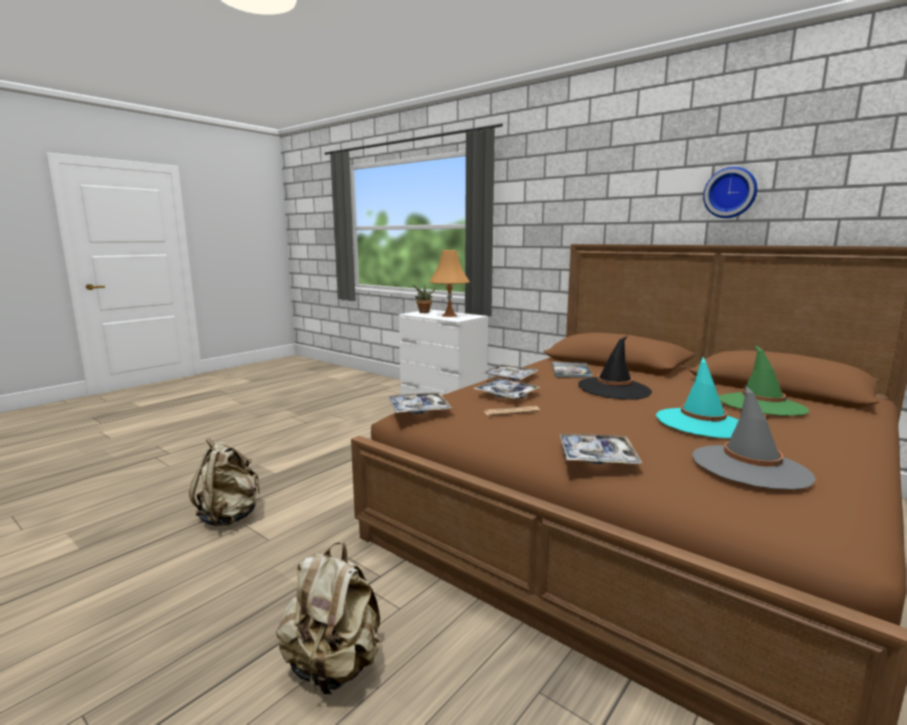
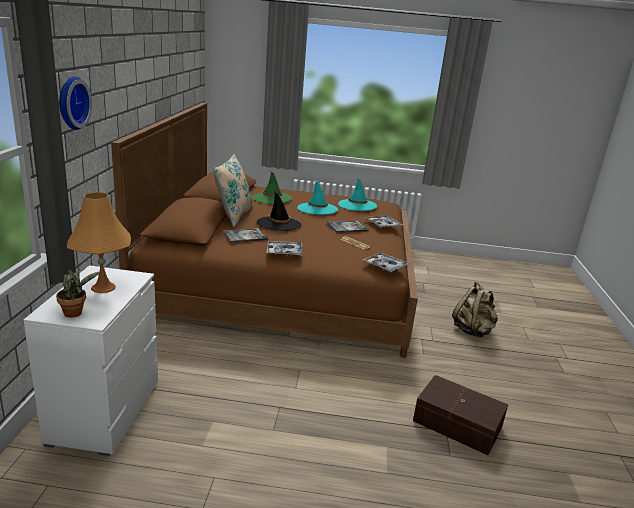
camera: 125 degrees left, 10 degrees up
(230, 516) = (457, 425): beige backpack -> brown storage box
(506, 395) = (327, 248): tray -> none
(587, 423) = (347, 227): none -> book
(654, 376) = (233, 215): none -> beige pillow
(730, 193) = (162, 79): wall clock -> wall clock (71, 102)
(750, 467) = (357, 205): grey hat -> turquoise hat

